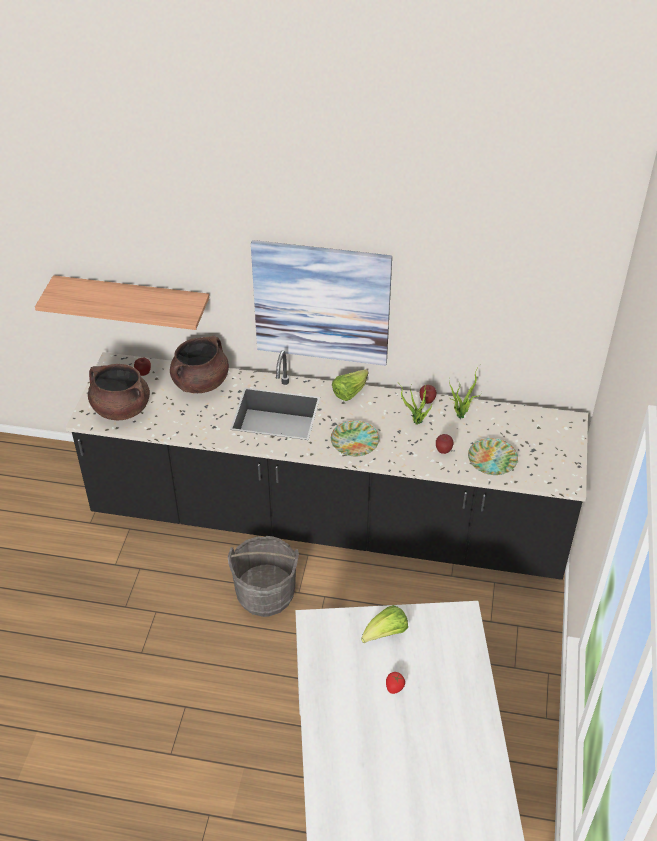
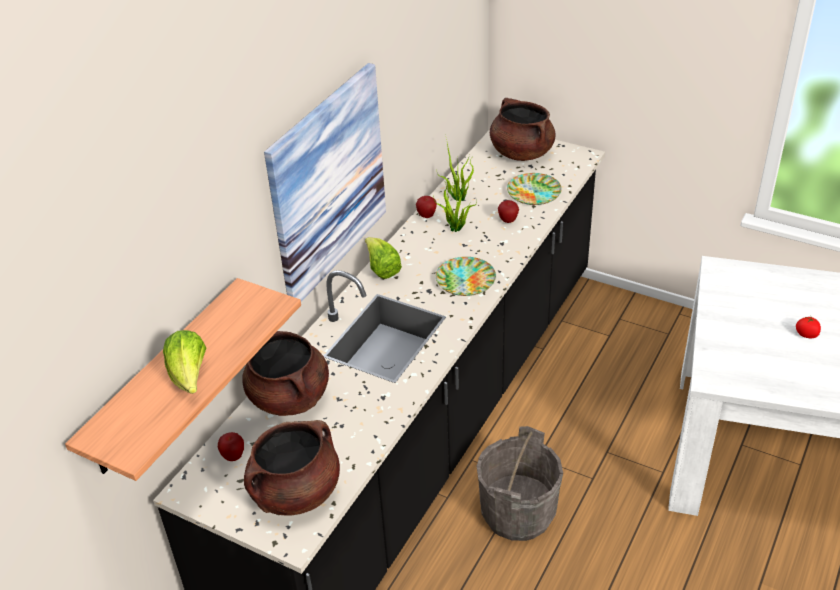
camera: 70 degrees left, 5 degrees down
(385, 634) = (736, 326): lettuce -> lettuce (189, 377)
(551, 440) = (521, 152): none -> brown cooking pot

